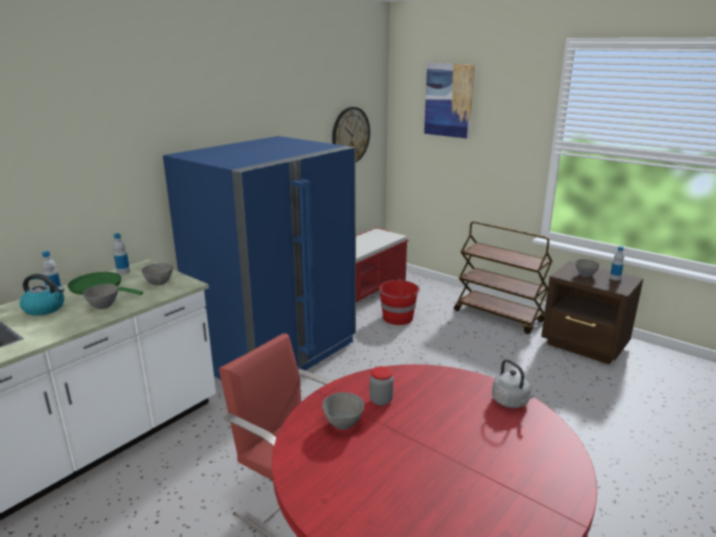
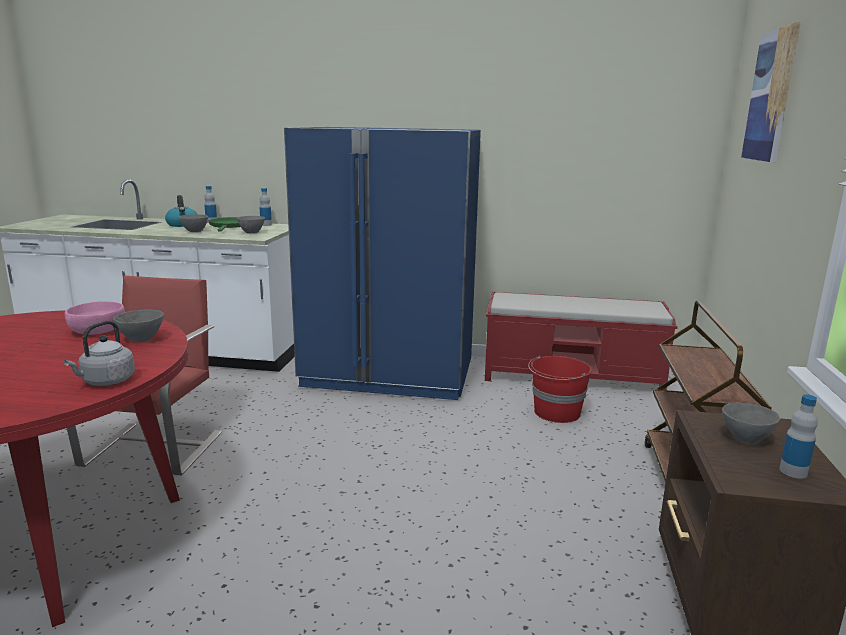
camera: 60 degrees right, 5 degrees down
(343, 425) = (50, 326): grey bowl -> grey bowl (141, 340)
(350, 135) = (627, 151): wall clock -> none
(381, 400) = (98, 331): jar -> pink bowl

